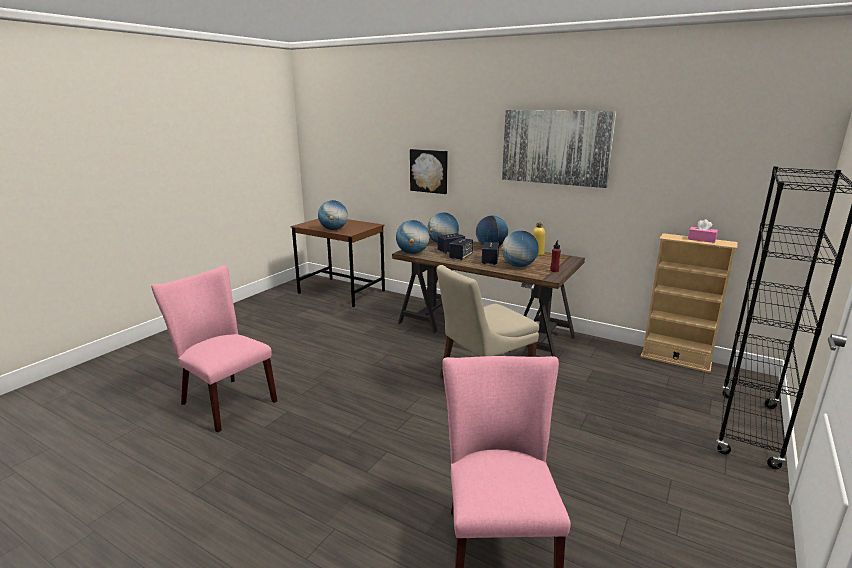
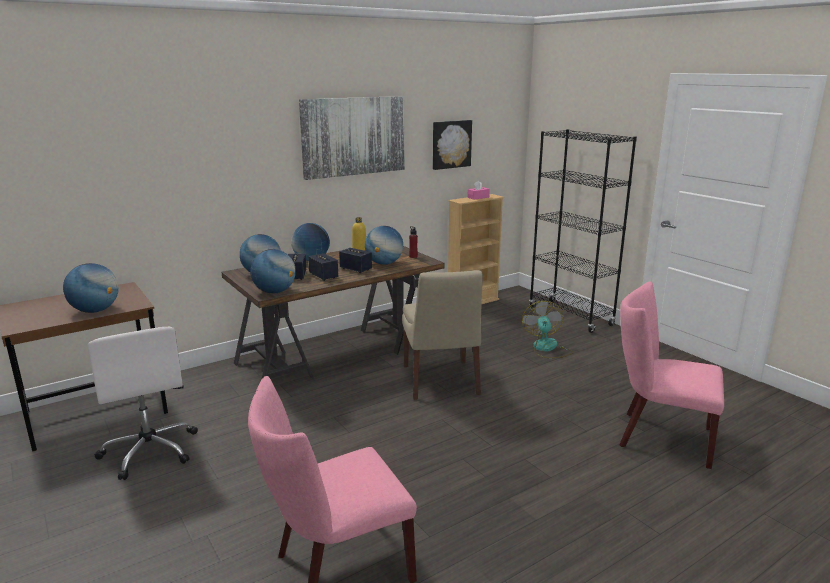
camera: 65 degrees left, 0 degrees up
(314, 316) = (150, 450): none -> white office chair
(429, 171) = (202, 187): picture -> picture (451, 144)
(626, 427) = (547, 348): none -> fan

